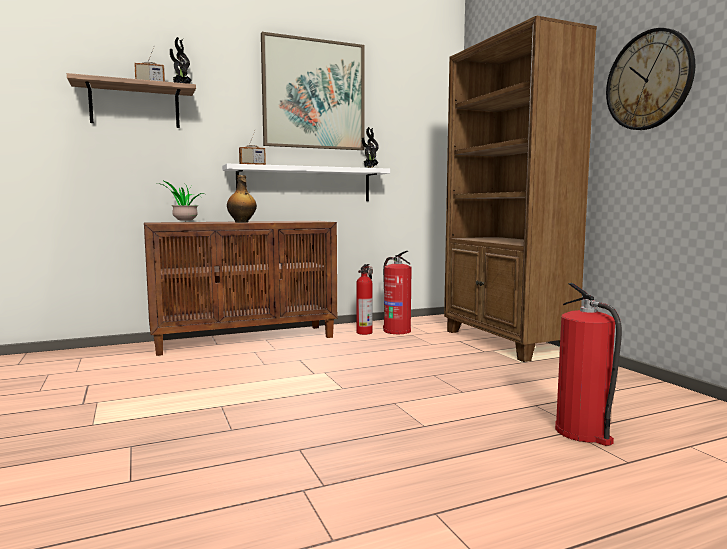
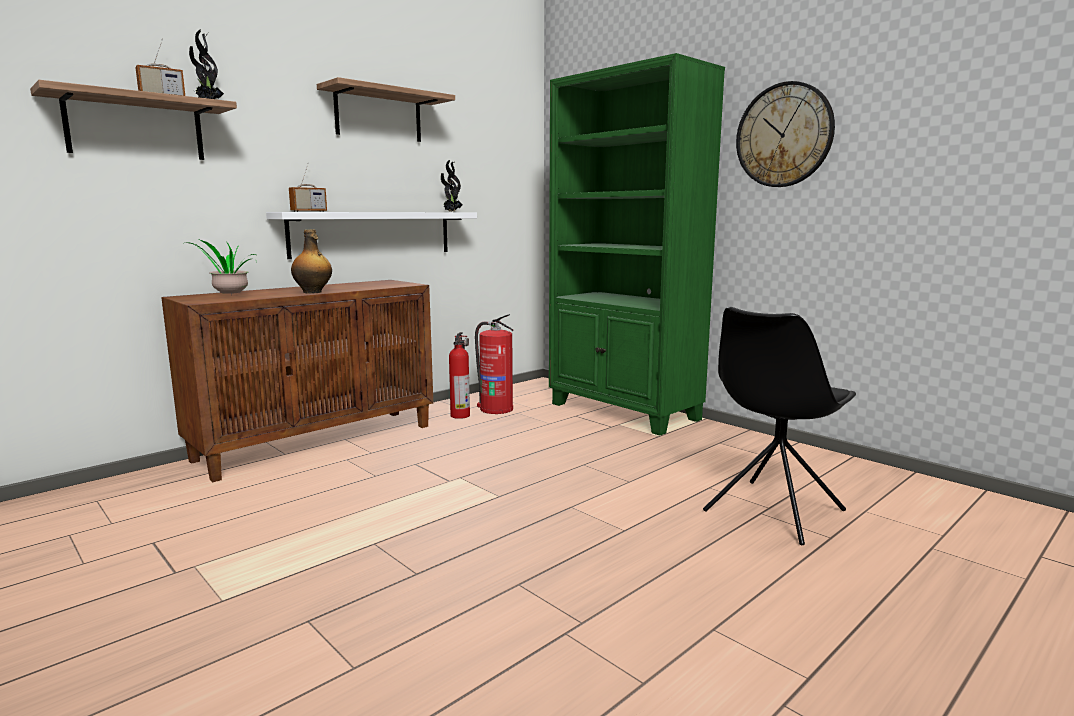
camera: 20 degrees left, 5 degrees up
(314, 94) = (378, 115): picture -> shelf
(505, 342) = (624, 412): brown bookcase -> green bookcase
(582, 432) = (772, 512): fire extinguisher -> black chair

